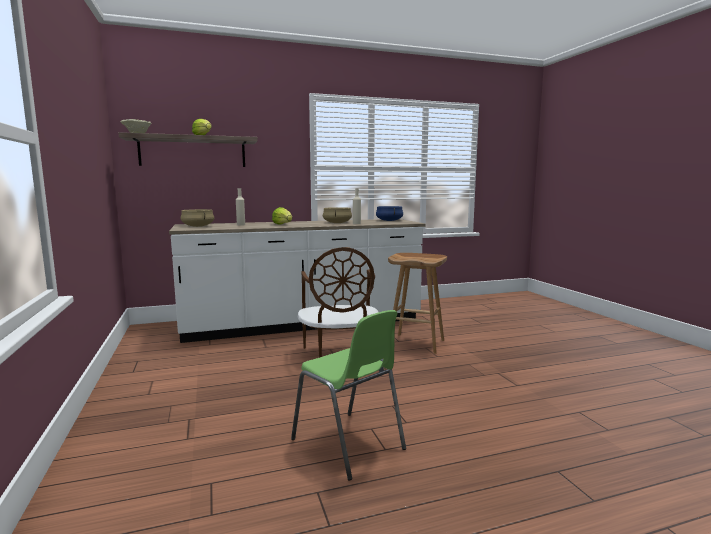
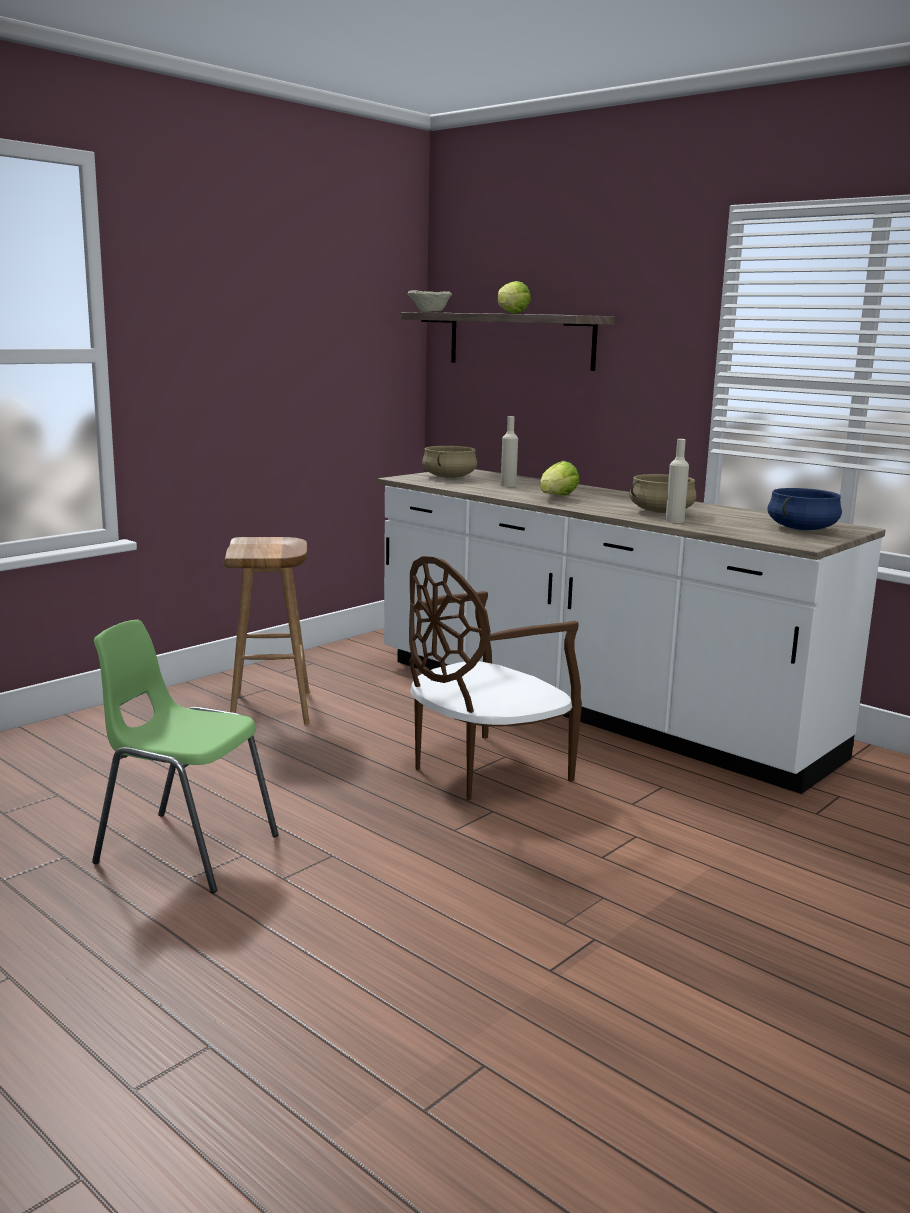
camera: 60 degrees right, 5 degrees up
(348, 444) = (185, 849): green chair -> green chair turned 90 degrees clockwise
(417, 343) = (646, 823): brown stool -> brown stool (272, 709)

